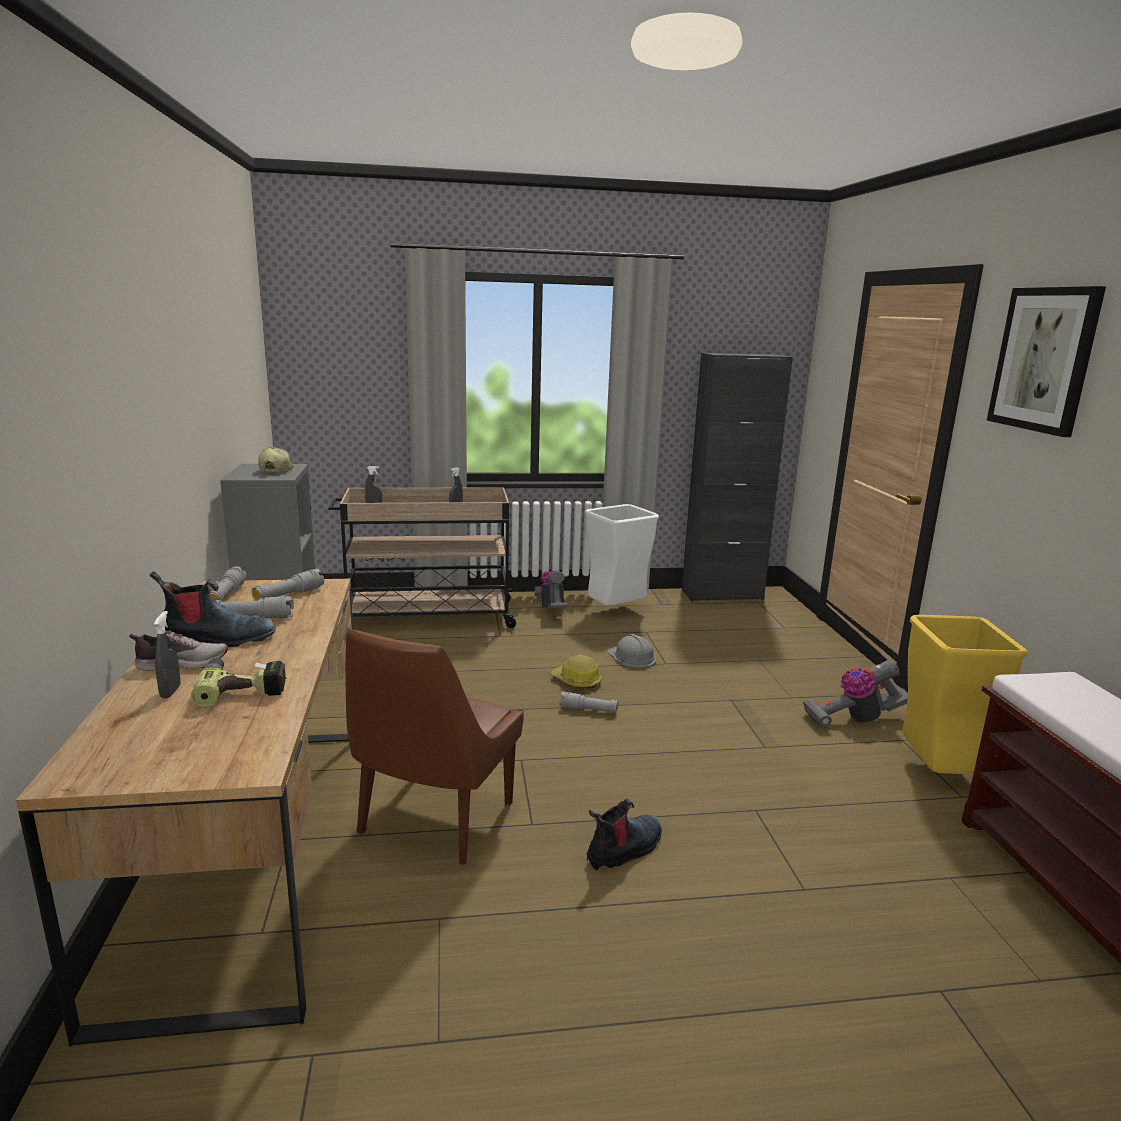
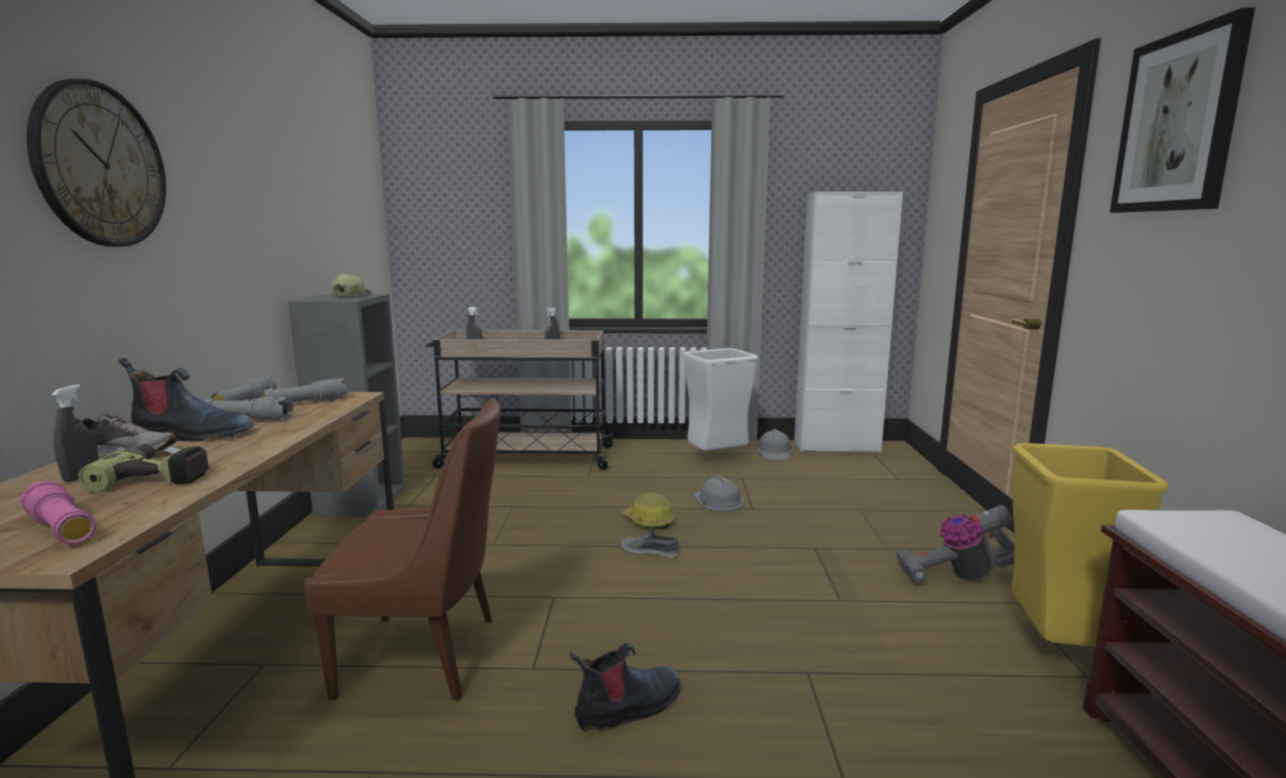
camera: 10 degrees right, 5 degrees down
(117, 386) = (100, 165): none -> wall clock
(221, 745) = (61, 529): none -> pink flashlight
(433, 821) = (425, 656): brown chair -> brown chair turned 120 degrees counterclockwise
(552, 609) = (652, 454): vacuum cleaner -> none
(588, 710) = (649, 550): grey flashlight -> grey shoe
(667, 602) = (775, 452): none -> grey hard hat
(722, 594) = (836, 446): black cabinet -> white cabinet

